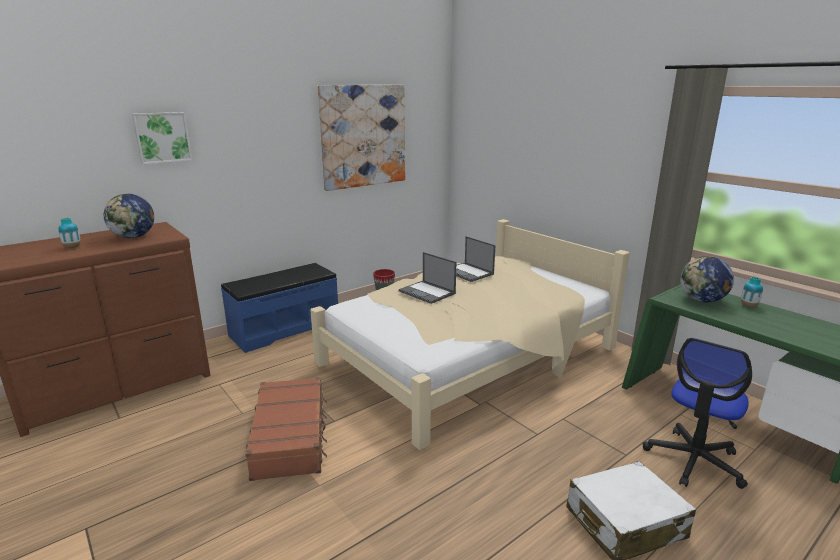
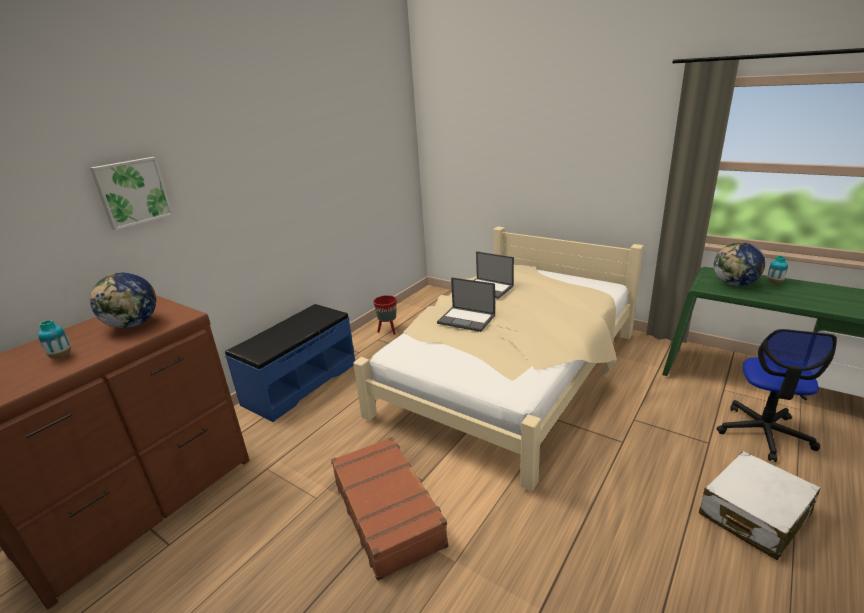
camera: 15 degrees left, 5 degrees up
(363, 136) = (343, 157): picture -> none

